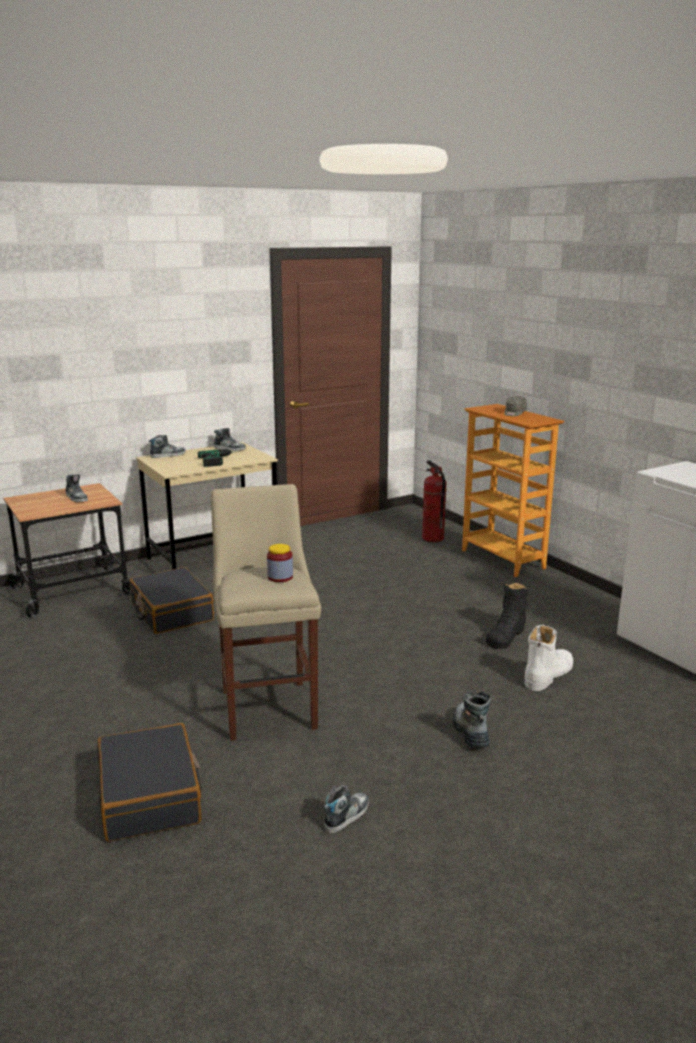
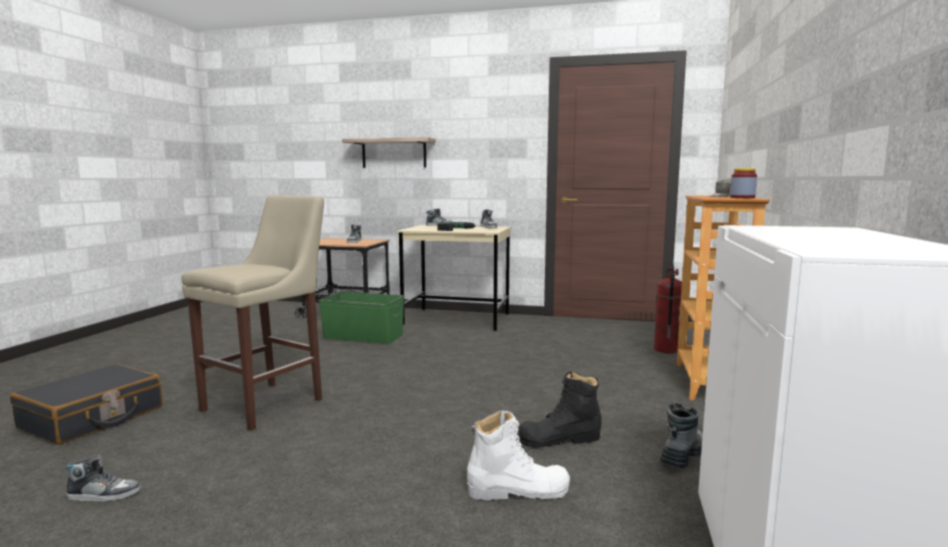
camera: 45 degrees right, 10 degrees down
(89, 369) = (394, 153): none -> shelf
(171, 612) = (363, 336): black suitcase -> green storage box
(280, 577) = (250, 268): jar -> jar (742, 197)
(470, 732) = (327, 494): boot -> boot (682, 456)

